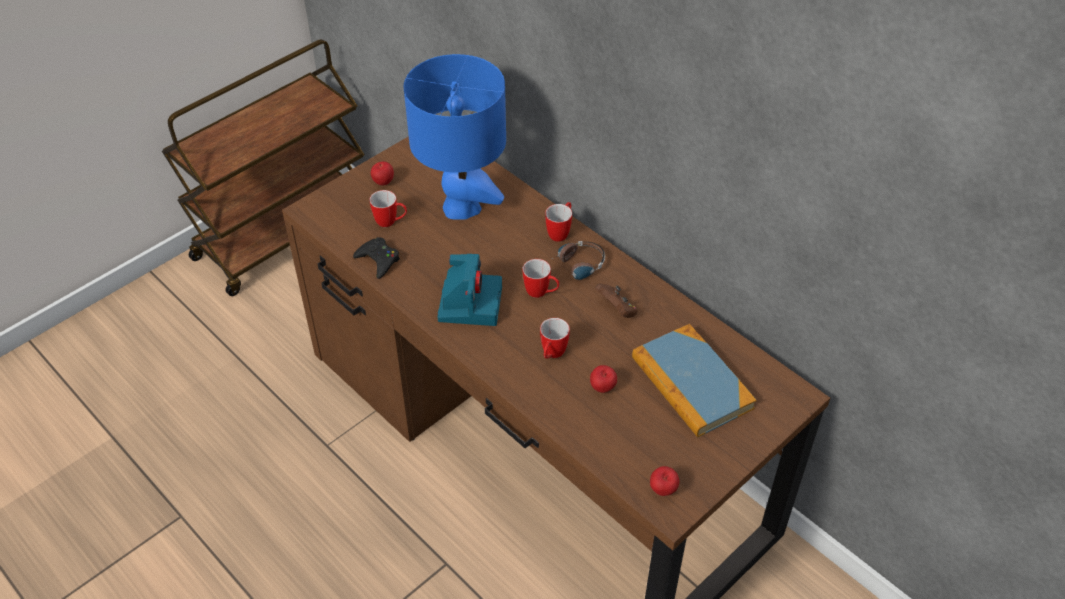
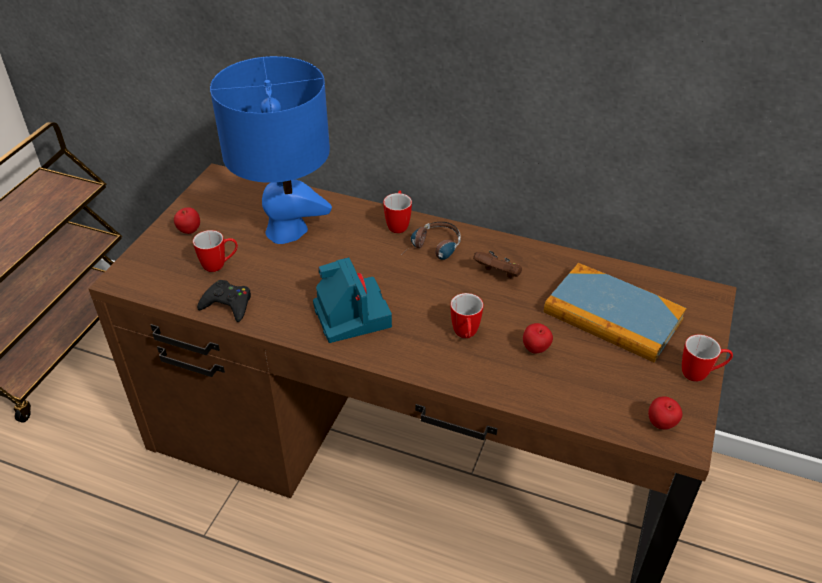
camera: 25 degrees left, 5 degrees down
(541, 293) = (416, 283): mug -> mug (700, 374)

